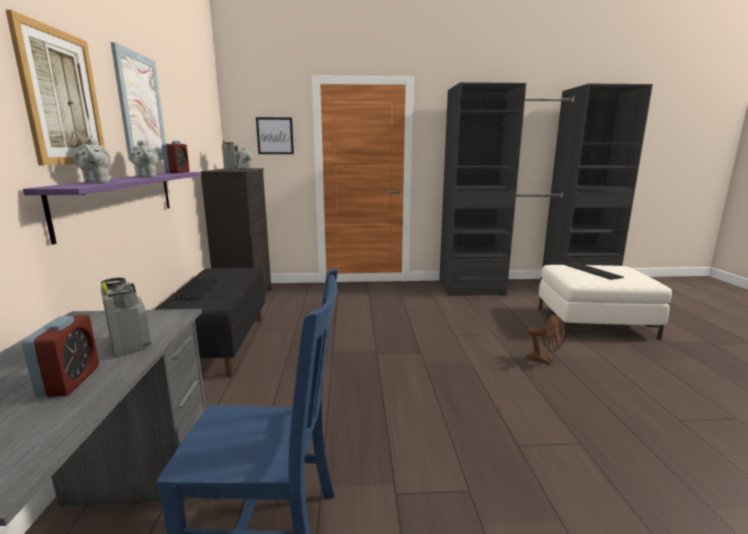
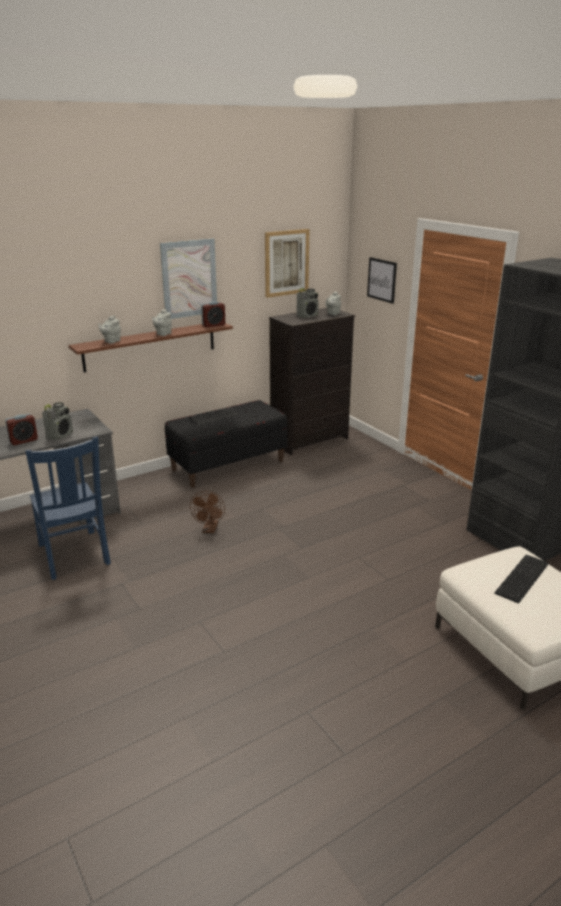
camera: 60 degrees right, 10 degrees up
(62, 98) = (105, 292): picture -> picture (286, 263)
(120, 200) = (150, 346): purple shelf -> brown shelf
(544, 360) = (359, 619): brown fan -> brown fan (210, 529)

